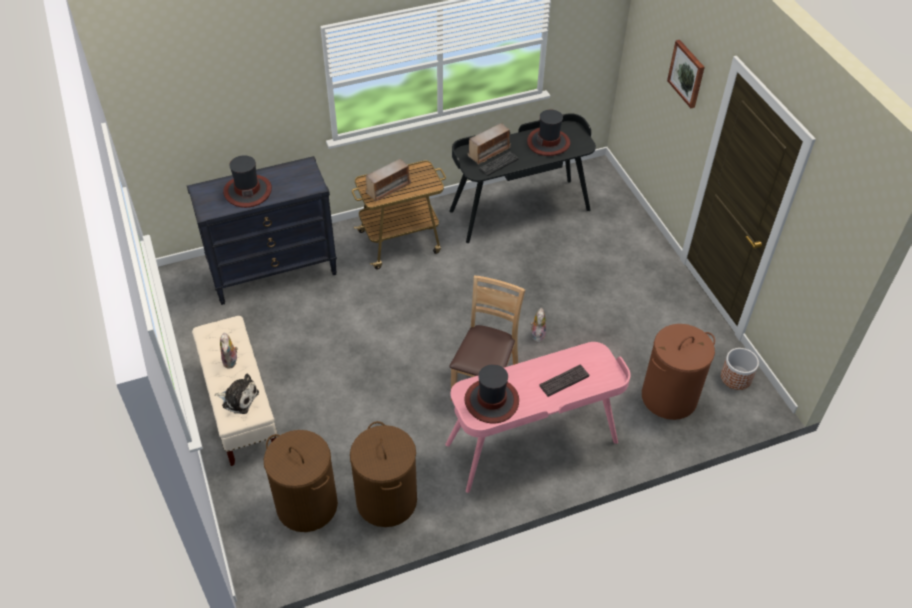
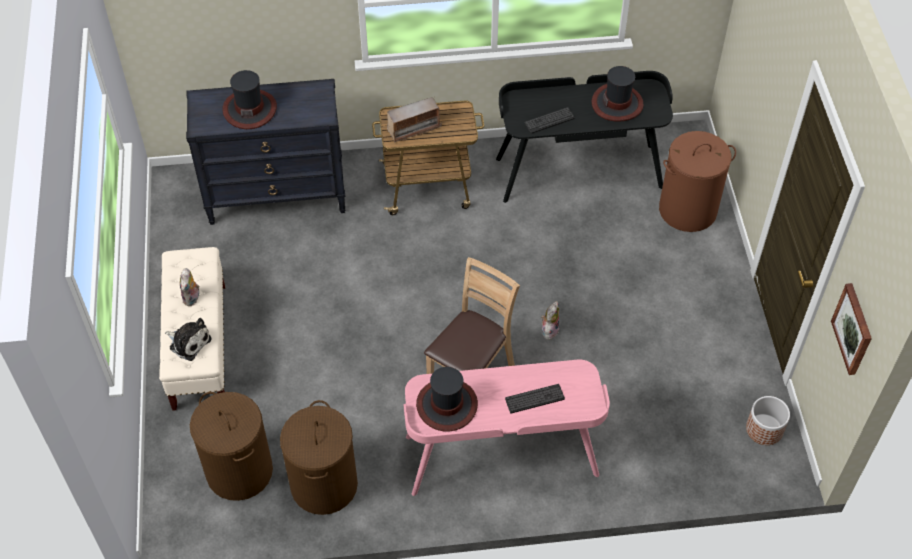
camera: 15 degrees right, 5 degrees up
(489, 152) = (543, 103): radio -> none
(669, 397) = (676, 436): brown laundry basket -> brown laundry basket (687, 210)
(687, 73) = (777, 60): picture -> picture (853, 329)

